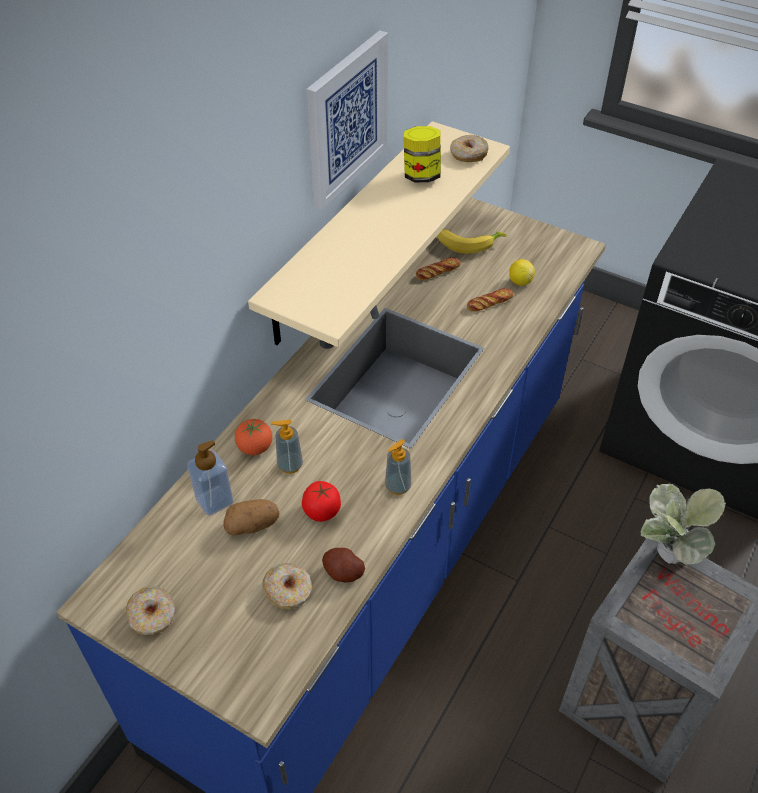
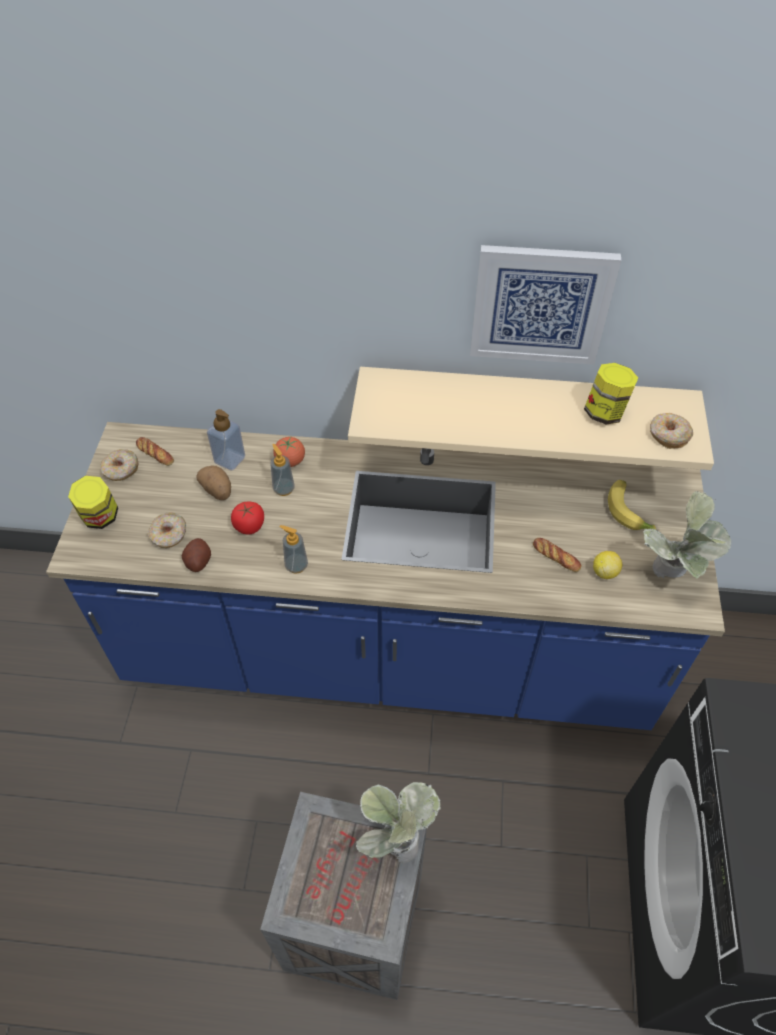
camera: 65 degrees right, 5 degrees up
(216, 658) = (100, 517): none -> jar
(437, 271) = (570, 502): bread -> bread (155, 454)
(544, 248) = (672, 577): none -> potted plant

